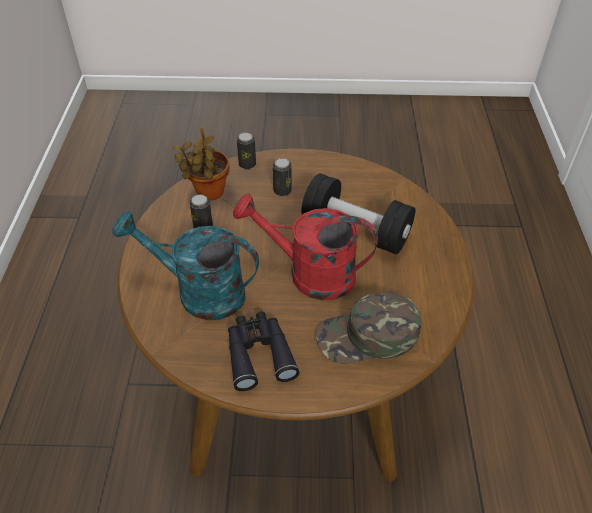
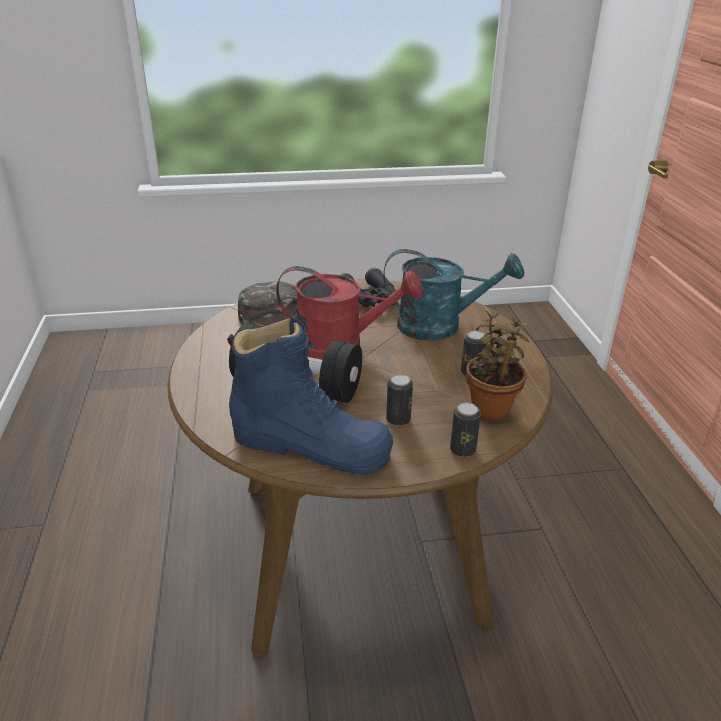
camera: 170 degrees right, 15 degrees down
(348, 178) = (311, 445): none -> blue boot

